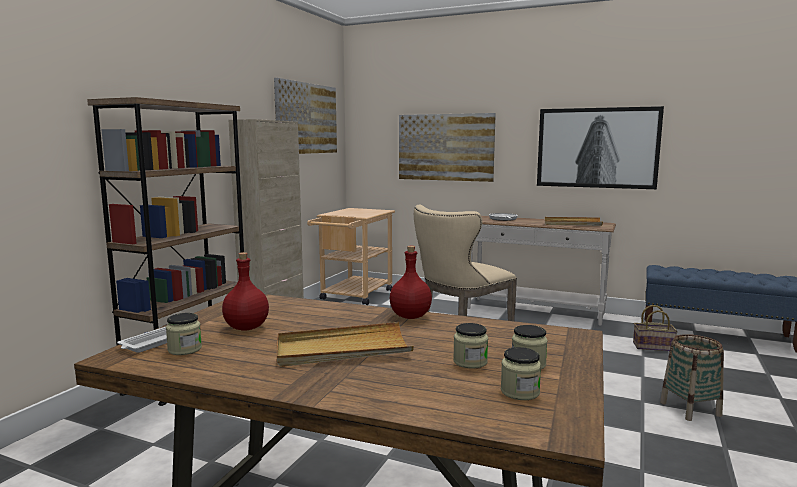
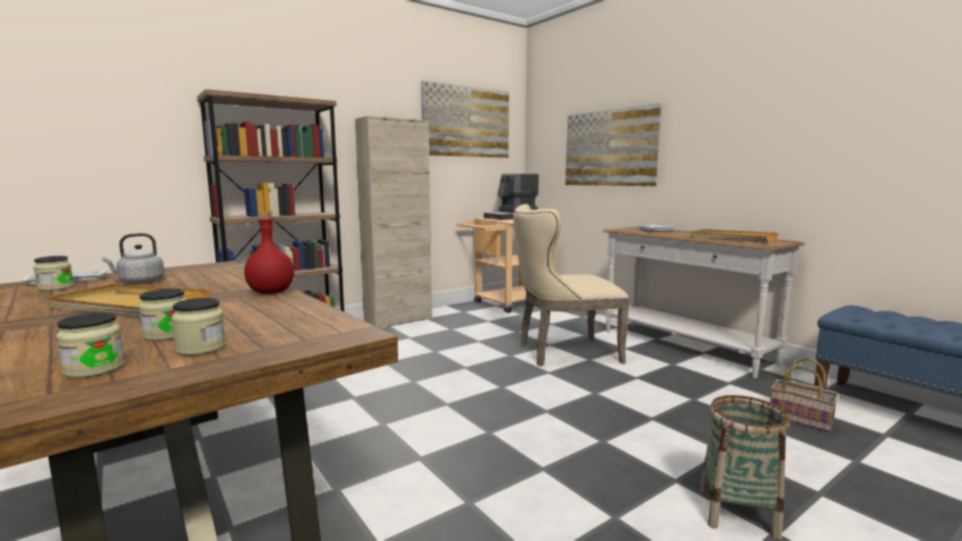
camera: 30 degrees right, 0 degrees up
(247, 328) = (139, 281): red bottle -> grey kettle
(352, 212) = (512, 217): none -> coffee machine
(597, 148) = (783, 137): picture -> none

